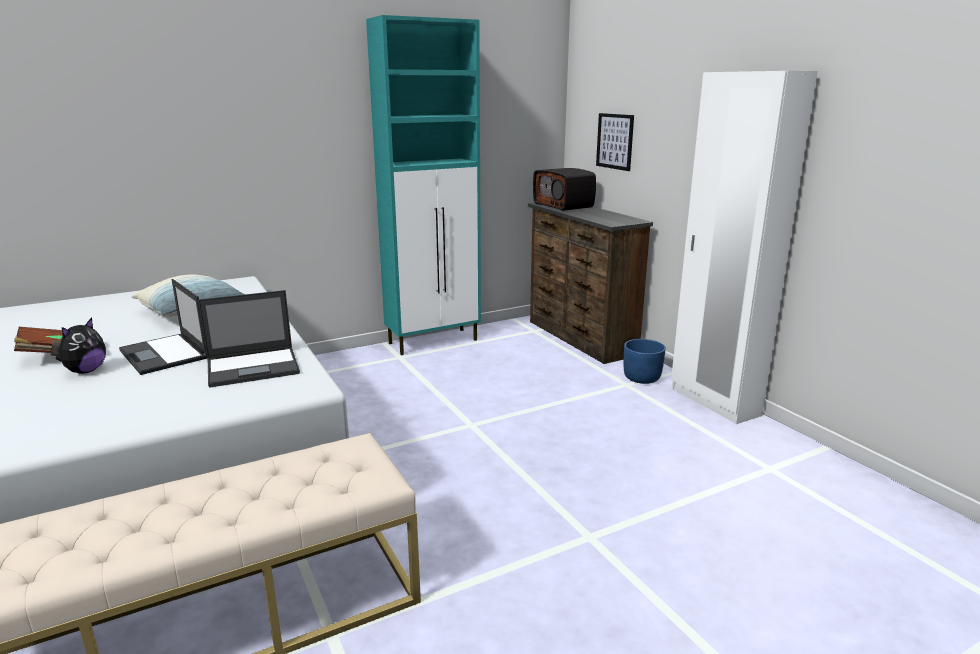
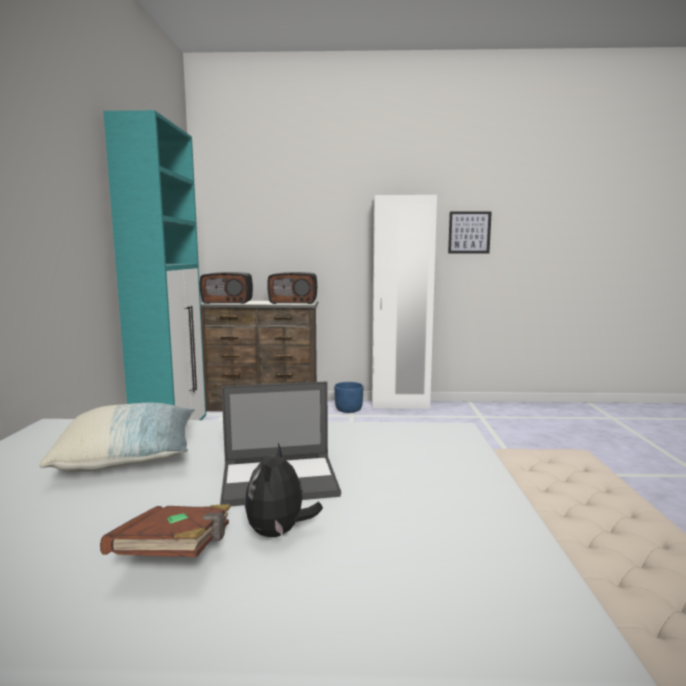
camera: 60 degrees left, 10 degrees down
(85, 371) = (279, 533): plush toy -> plush toy turned 135 degrees counterclockwise
(254, 367) = (380, 443): laptop -> none
(614, 218) = (294, 302): none -> radio
(615, 141) = (262, 248): picture -> picture (469, 232)

